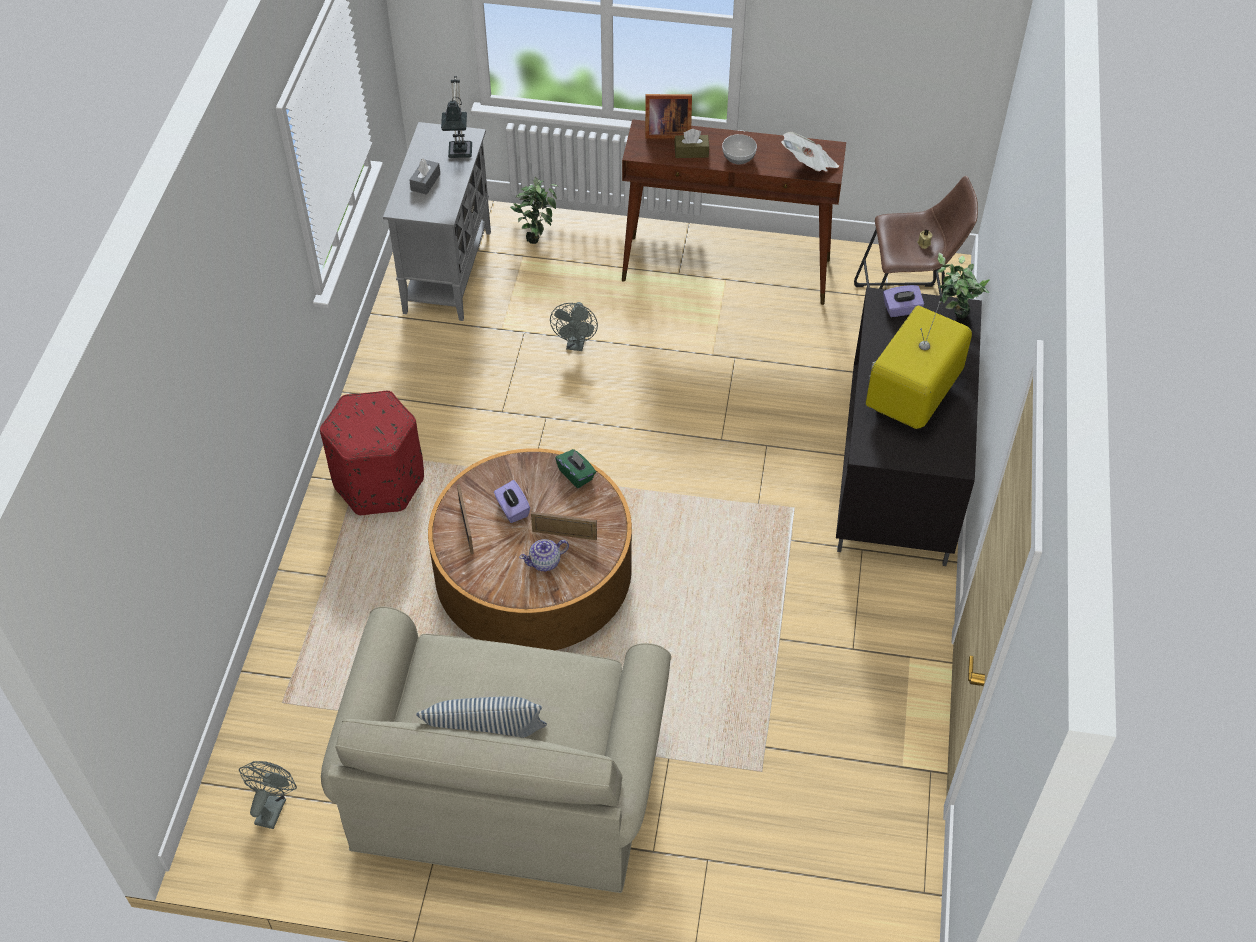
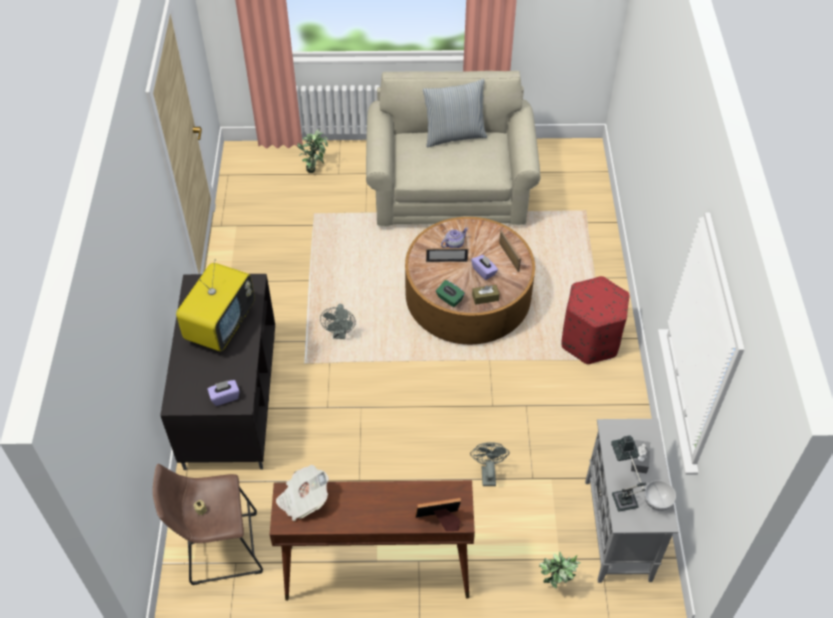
camera: 170 degrees right, 0 degrees up
(272, 806) = (566, 166): grey fan -> grey fan (340, 334)
(691, 152) = (411, 498): brown tissue box -> brown tissue box (485, 297)
(738, 158) = (368, 498): bowl -> bowl (658, 500)
(953, 318) = (185, 395): potted plant -> potted plant (315, 168)

